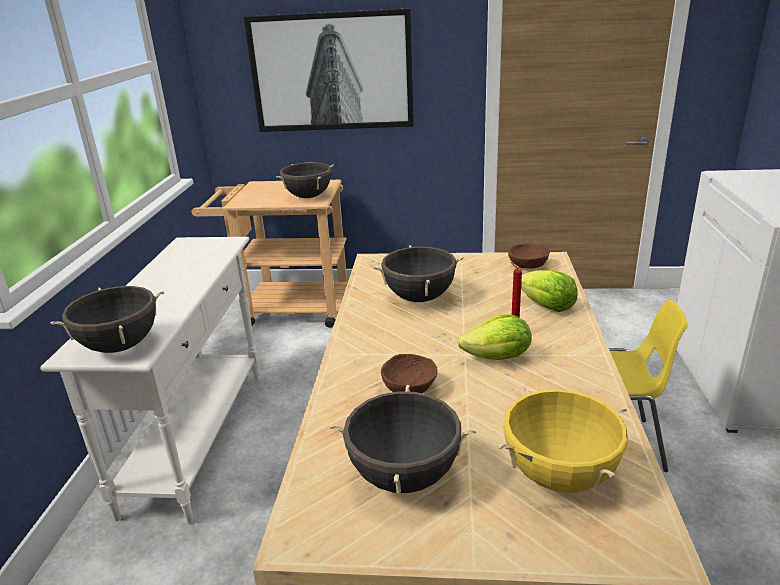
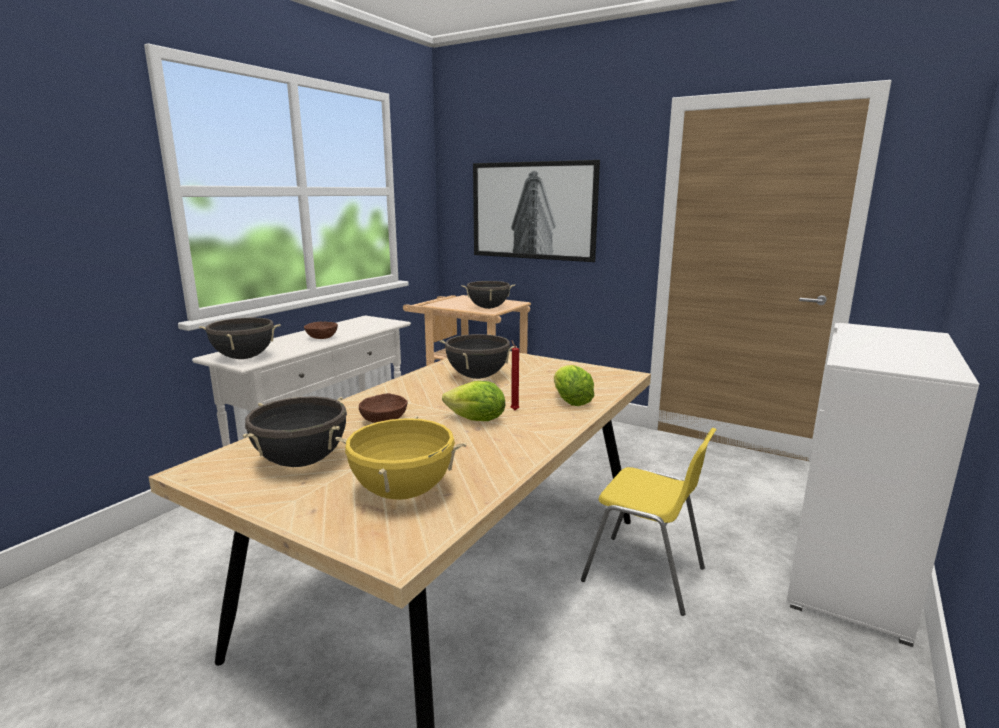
camera: 25 degrees right, 10 degrees down
(528, 265) = (599, 375): brown bowl -> brown bowl (322, 338)

